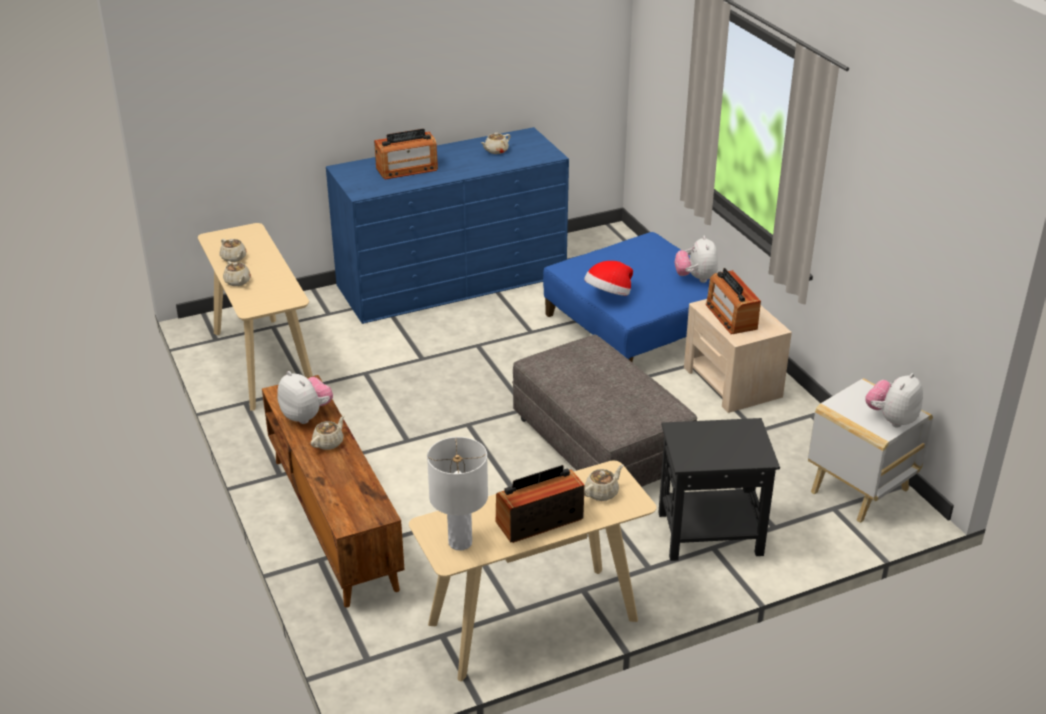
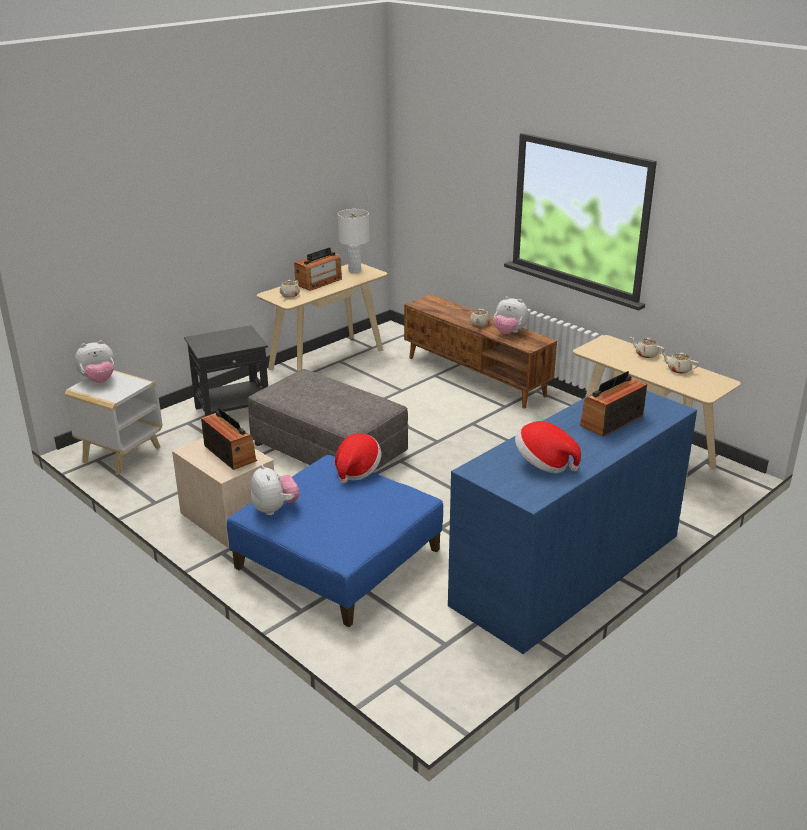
camera: 160 degrees right, 5 degrees down
(496, 151) = (544, 463): beige teapot -> hat
(891, 419) = (99, 380): plush toy -> plush toy turned 45 degrees clockwise

